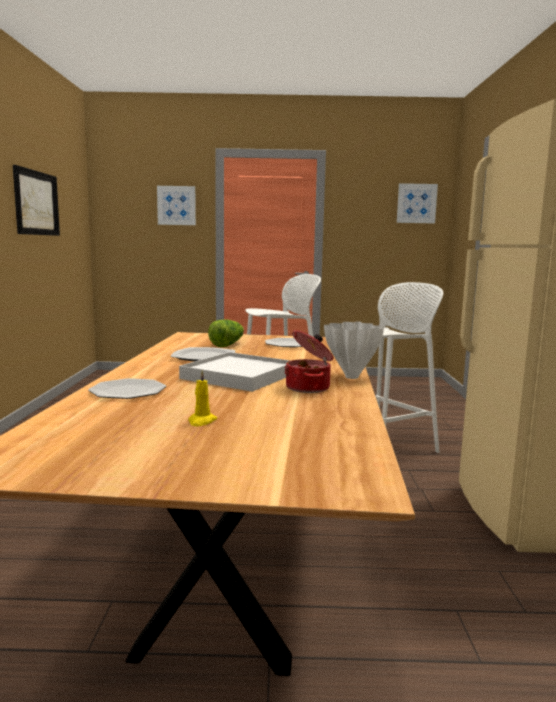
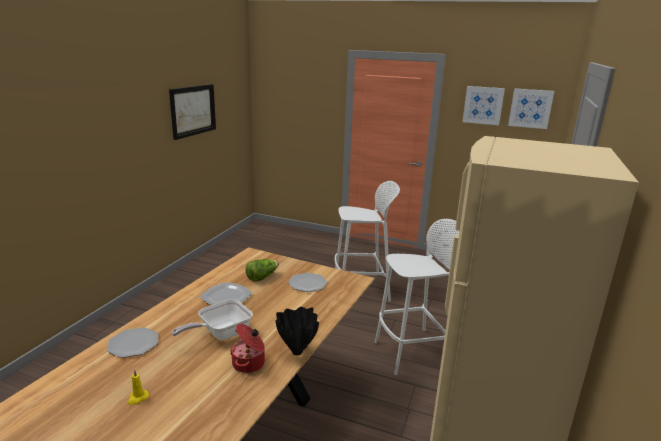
camera: 20 degrees right, 10 degrees up
(176, 205) = (315, 97): picture -> picture (483, 105)
(238, 376) = (220, 334): white tray -> frying pan
(351, 377) = (296, 352): white vase -> black vase

